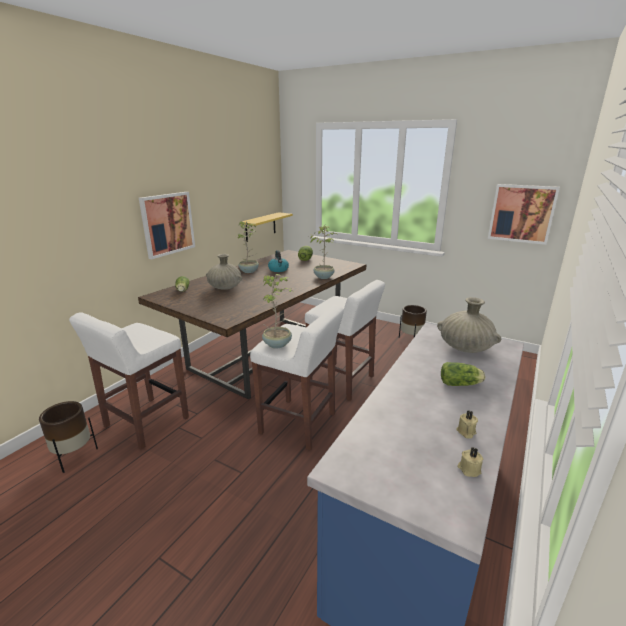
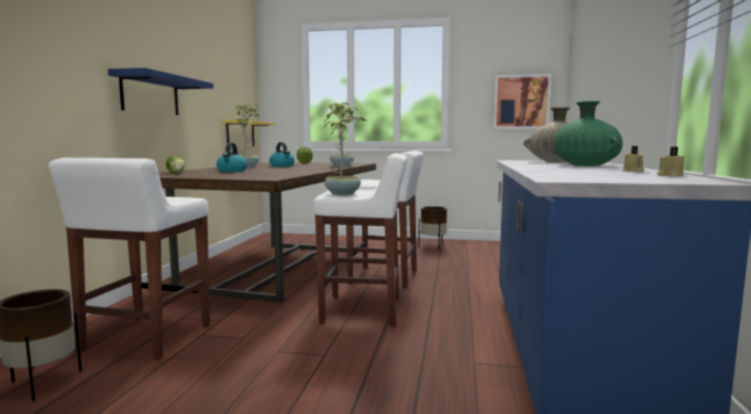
camera: 20 degrees left, 15 degrees down
(167, 224) = (150, 95): picture -> blue shelf
(225, 287) = (232, 171): beige vase -> kettle
(461, 384) = (585, 166): lettuce -> green vase

